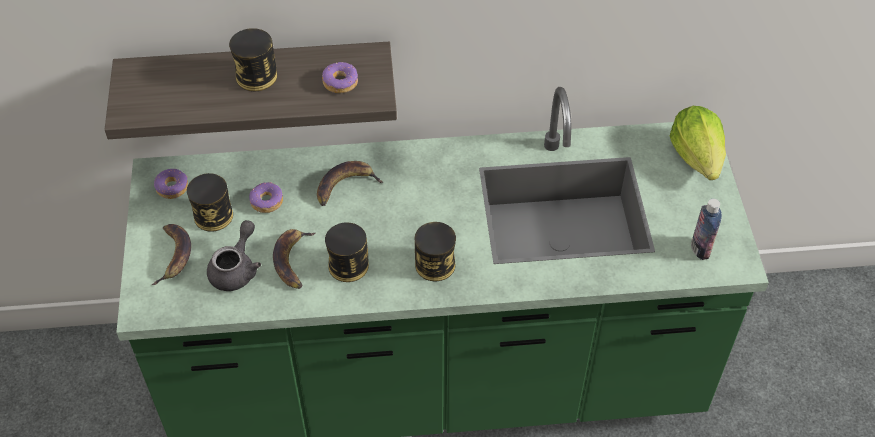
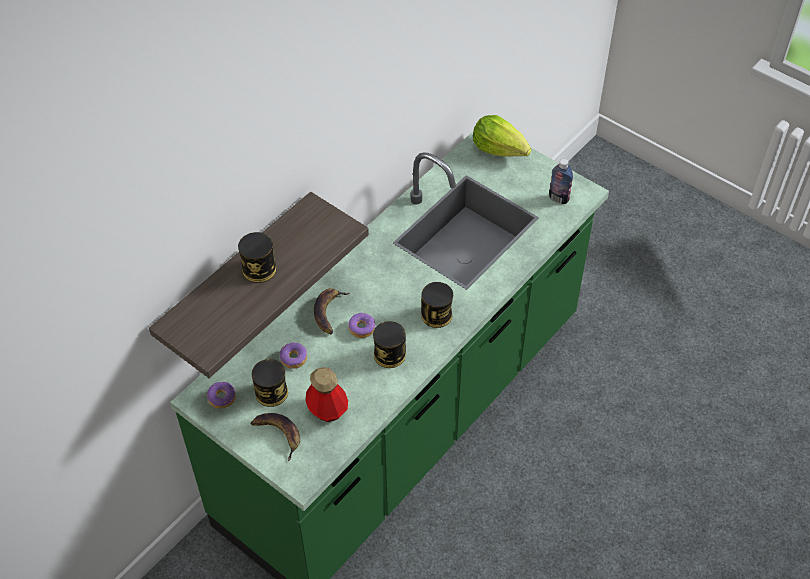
camera: 45 degrees left, 0 degrees up
(236, 269) = (327, 410): grey teapot -> bottle
(292, 260) = (354, 378): banana -> none
(340, 82) = (315, 235): donut -> donut (361, 328)

